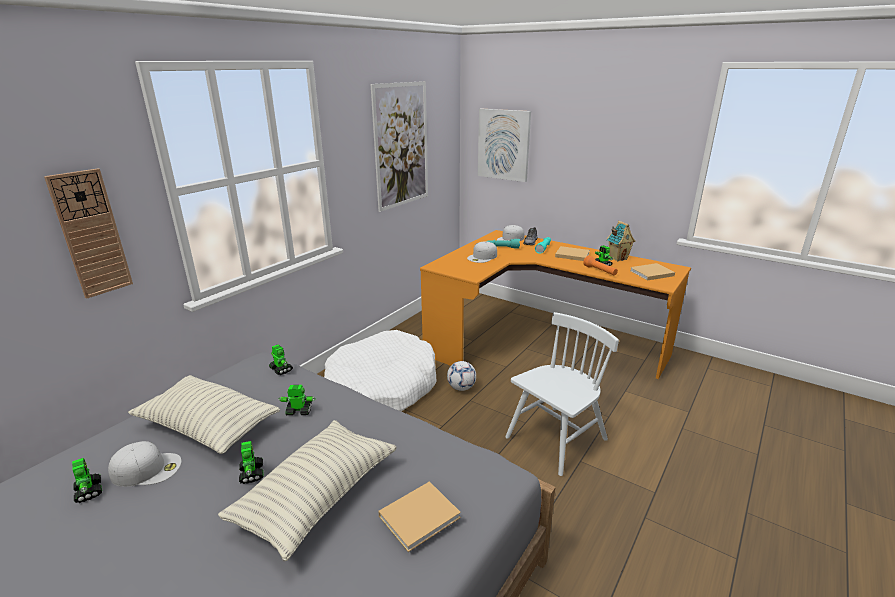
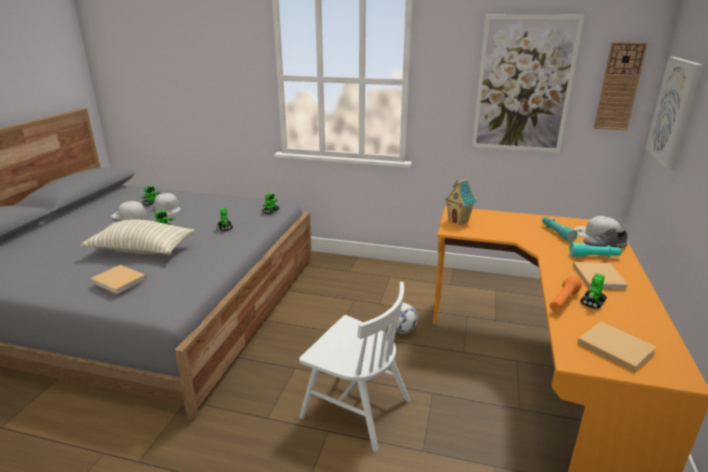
camera: 70 degrees right, 0 degrees up
(91, 234) = (234, 90): wall clock -> wall clock (619, 87)
(208, 426) = (205, 210): pillow -> none
(381, 388) = (371, 289): white dog bed -> none
(482, 257) = (510, 227): white cap -> white cap (128, 215)
(618, 258) = (641, 314): toy house -> toy house (459, 221)

